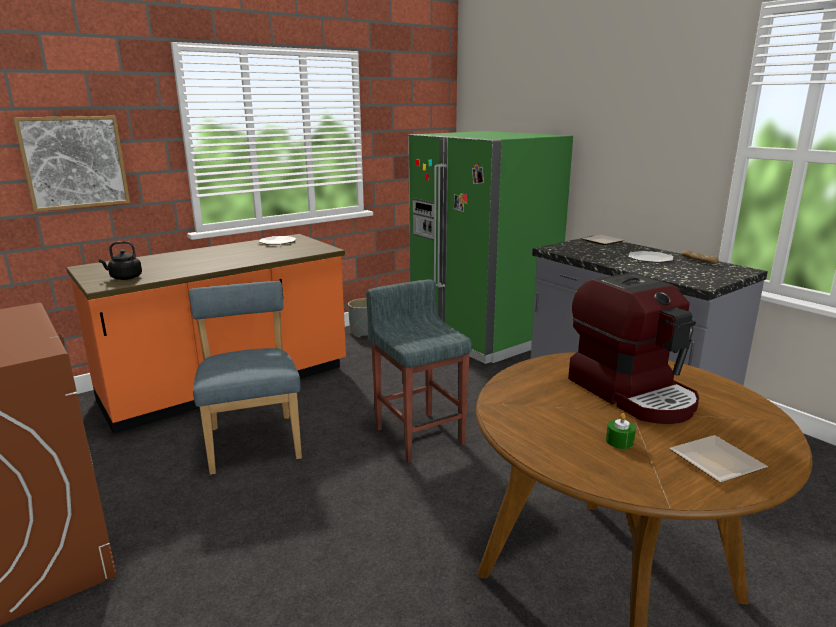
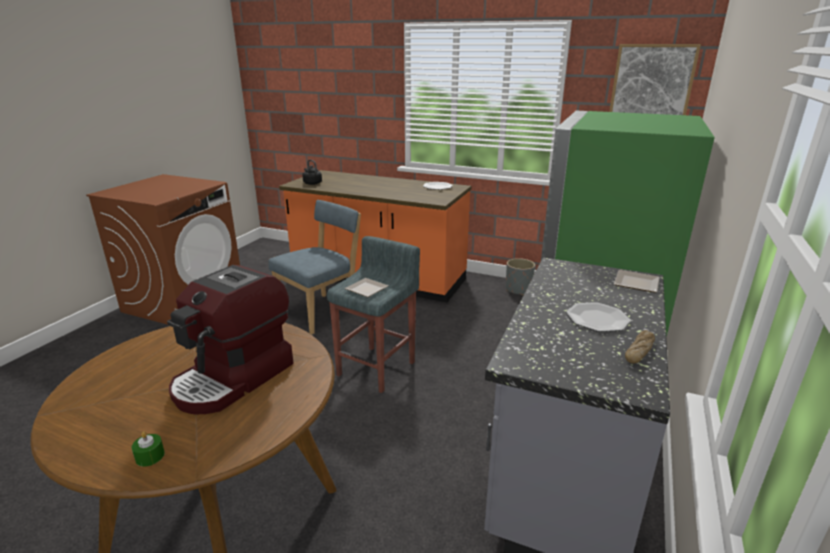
camera: 60 degrees right, 5 degrees up
(74, 162) = (341, 106): picture -> picture (652, 83)
(619, 441) = (138, 383): green candle -> green candle (150, 456)
(712, 461) = (106, 430): plate -> plate (366, 289)

